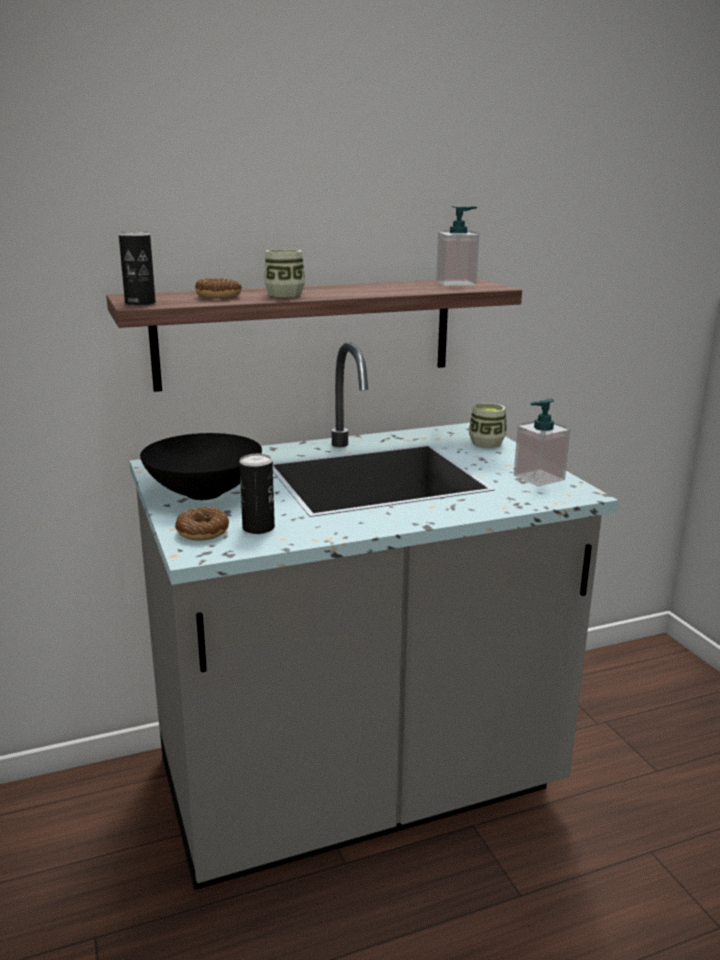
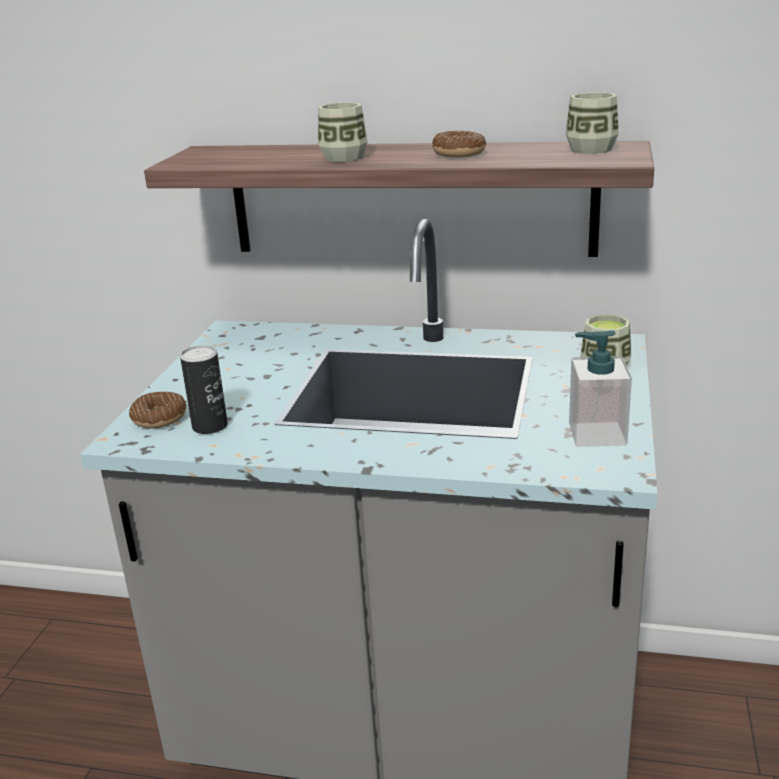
camera: 35 degrees right, 5 degrees up
(140, 303) = (181, 162): can -> none
(203, 492) = (221, 372): black bowl -> none
(218, 296) = (274, 156): donut -> donut (459, 153)
(456, 283) = (591, 149): soap dispenser -> cup

